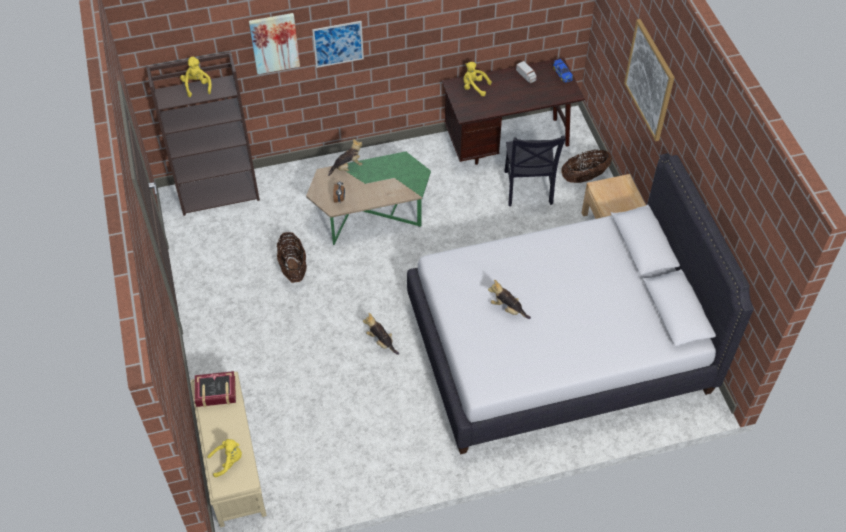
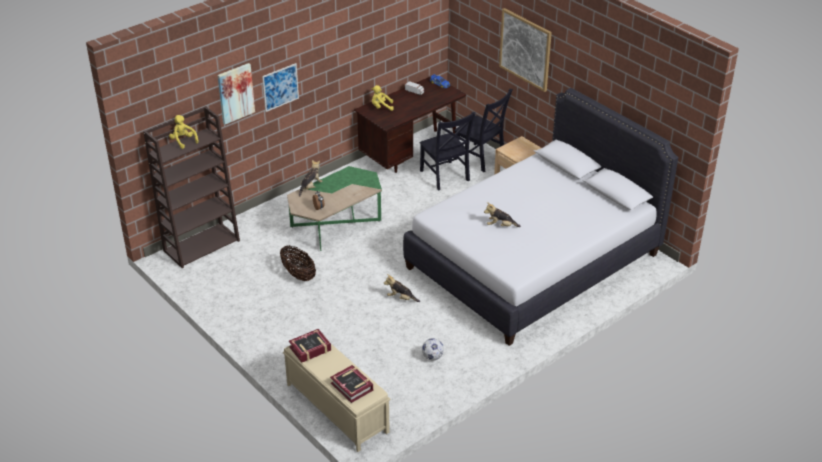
camera: 25 degrees left, 15 degrees down
(228, 461) = (352, 386): yellow plush toy -> book
(368, 435) = (432, 357): none -> football
(584, 177) = (481, 158): basket -> black chair

